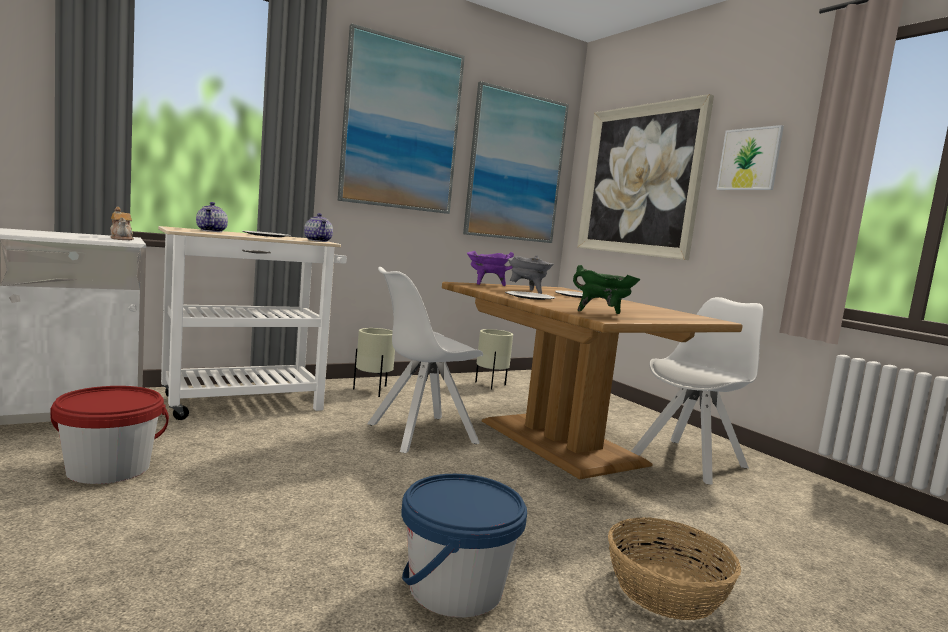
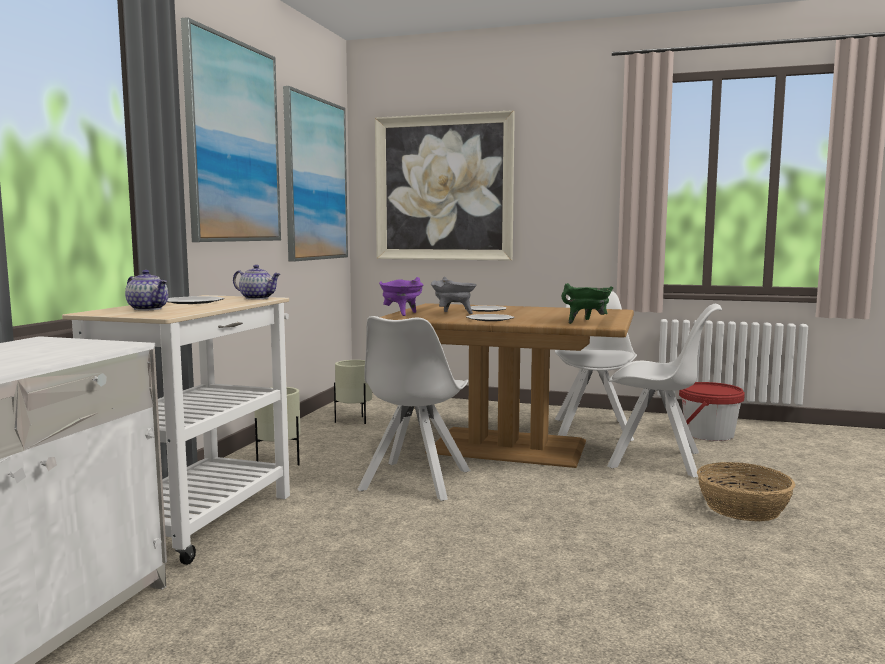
camera: 40 degrees left, 0 degrees up
(108, 469) = (271, 632): red bucket -> red bucket (708, 434)
(121, 239) = (85, 343): teapot -> none
(455, 588) = (681, 561): blue bucket -> none
(688, 509) = (657, 460): none -> white chair
(749, 159) = (558, 169): picture -> none

